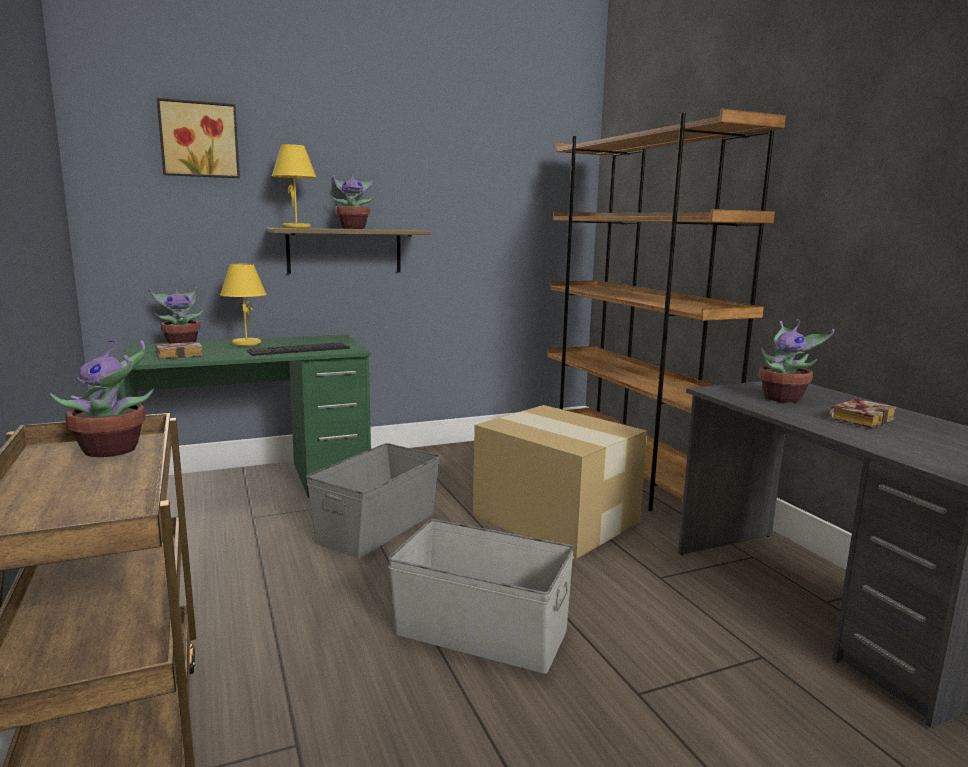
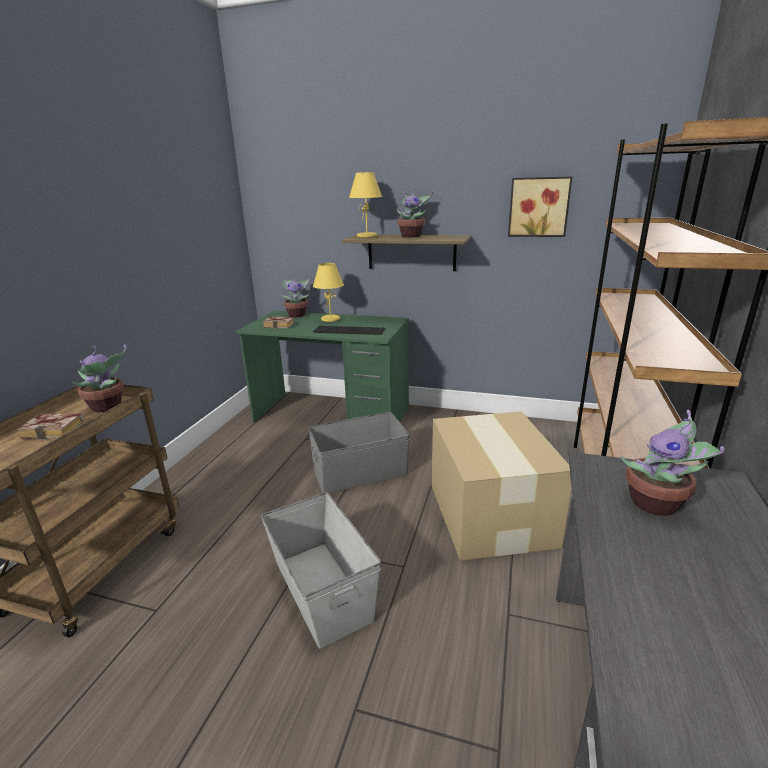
camera: 40 degrees right, 10 degrees up
(199, 140) = (313, 171): picture -> picture (538, 207)
(860, 419) = (698, 577): book -> book (56, 430)

